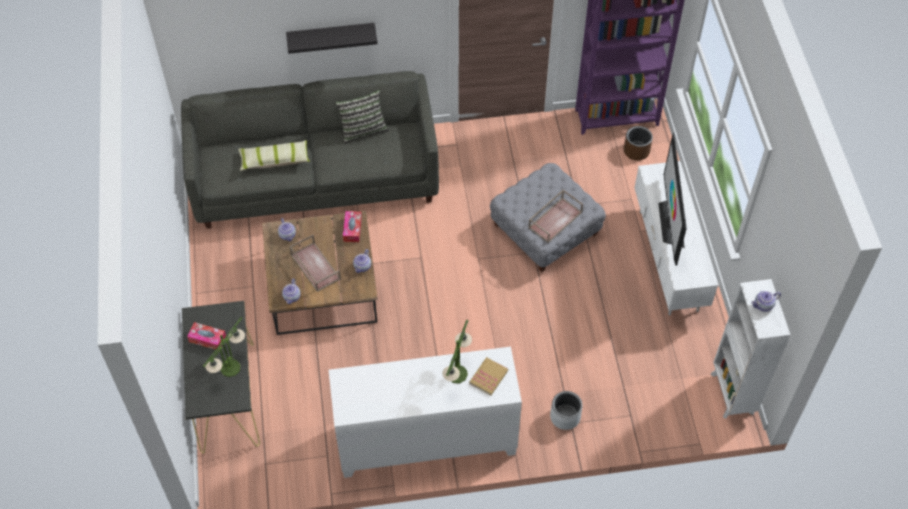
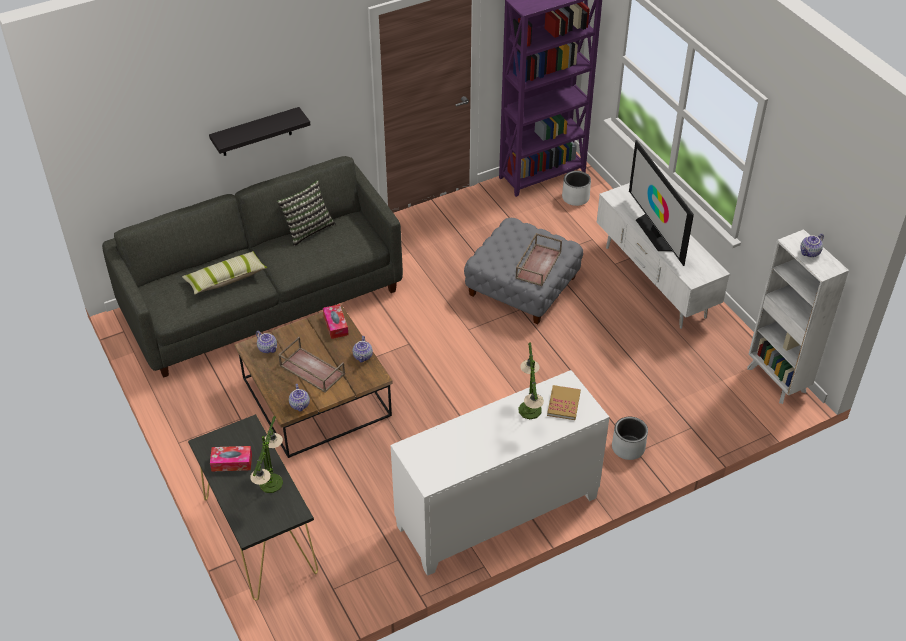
camera: 20 degrees left, 10 degrees down
(636, 151) = (575, 197): brown planter -> white planter

